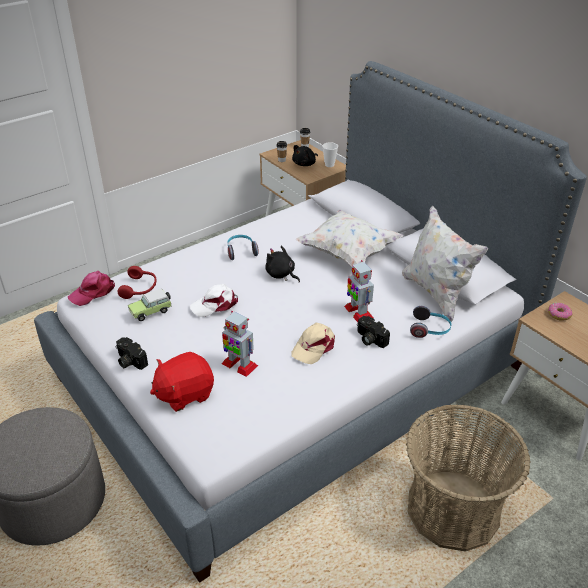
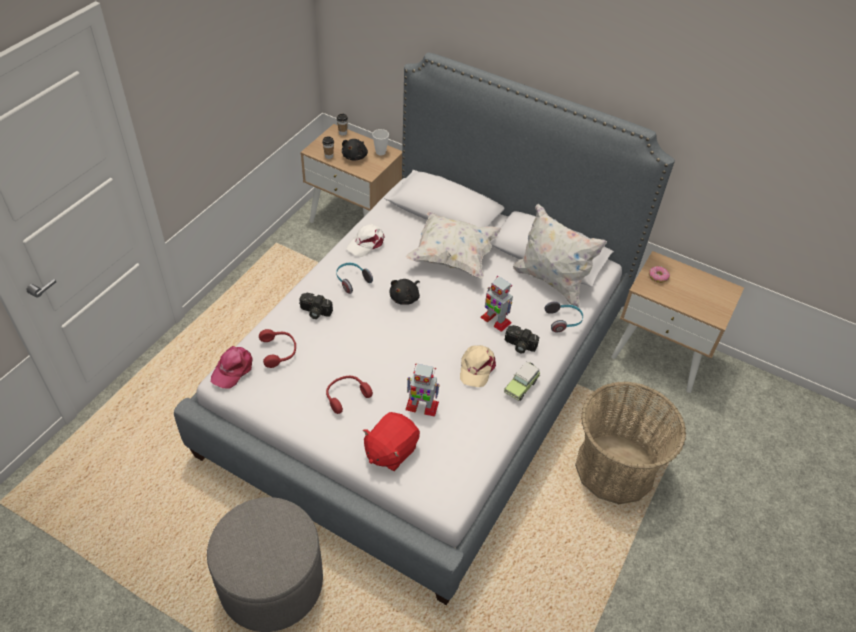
camera: 25 degrees left, 10 degrees up
(129, 361) = (318, 433): camera -> camera (314, 312)
(152, 311) = (308, 374): toy car -> toy car (521, 386)
(175, 338) = (346, 396): none -> red headphones
(215, 304) = (364, 349): white cap -> white cap (366, 243)
(281, 274) = (405, 298): black plush toy -> black plush toy turned 75 degrees counterclockwise

